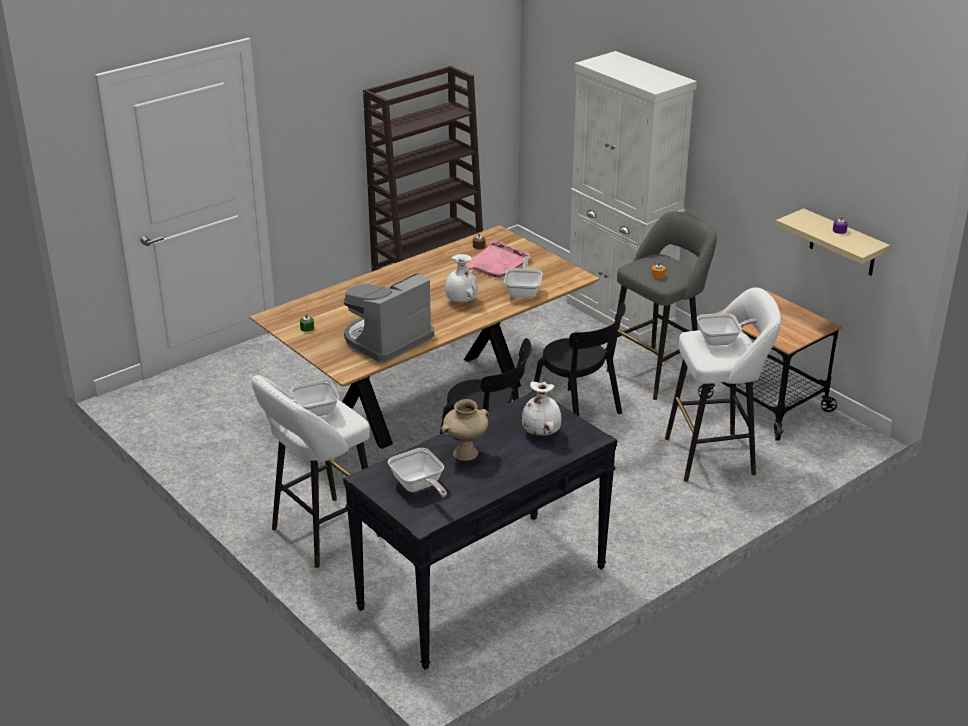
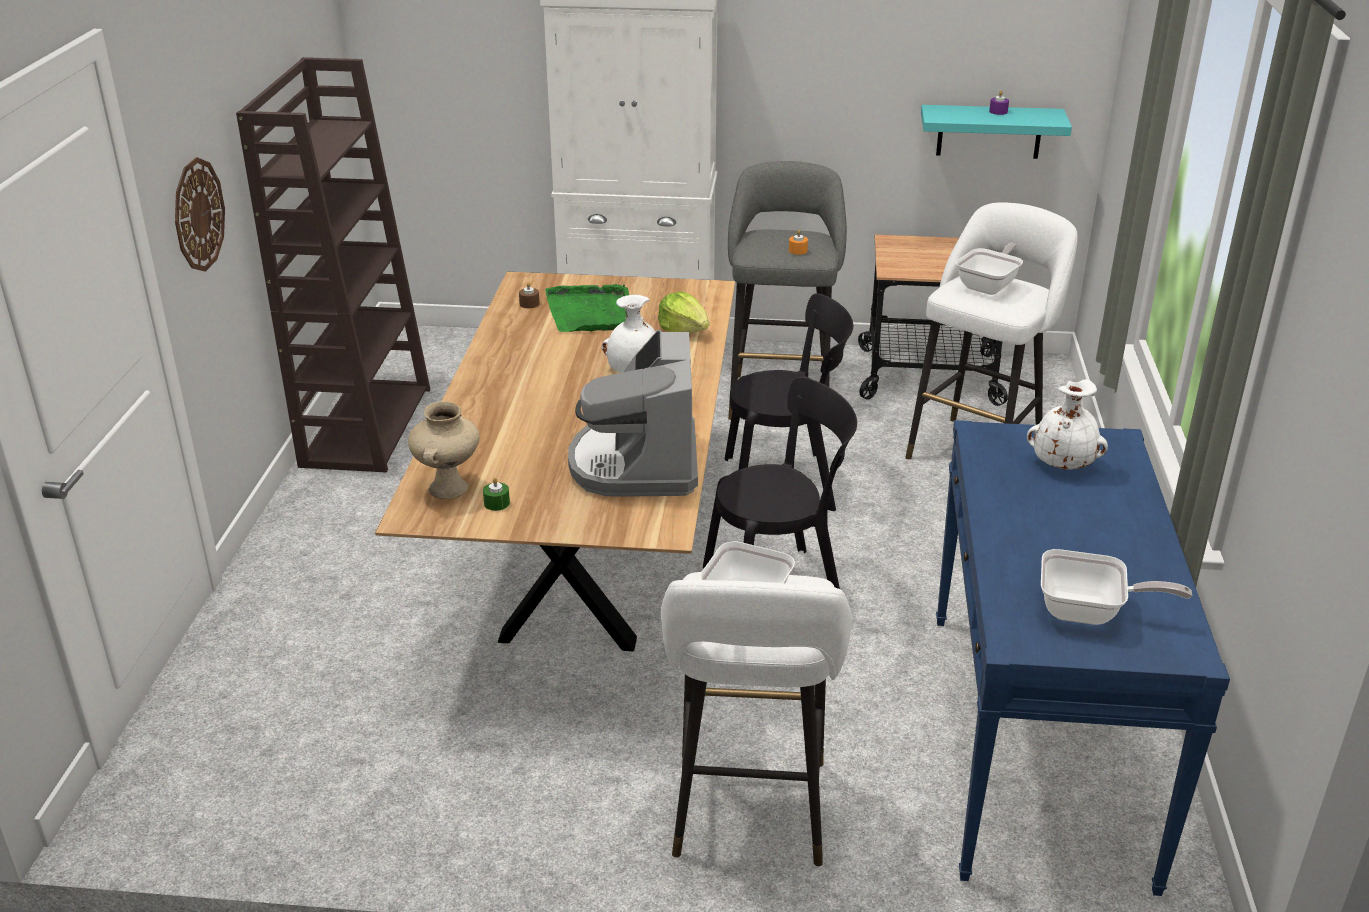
camera: 45 degrees left, 0 degrees up
(312, 137) = (198, 214): none -> wall clock
(465, 454) = (1047, 539): beige vase -> beige vase (449, 489)
(482, 588) = (1037, 743): black console table -> blue console table
(498, 263) = (590, 312): pink tray -> green tray
(524, 291) = (684, 329): frying pan -> lettuce
(843, 243) = (989, 131): beige shelf -> turquoise shelf

